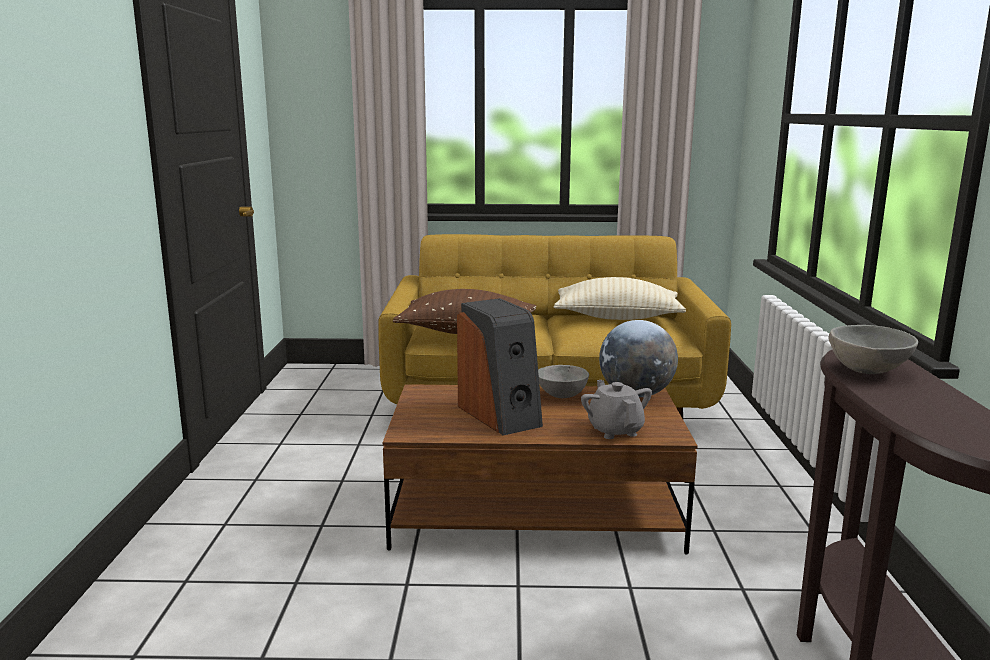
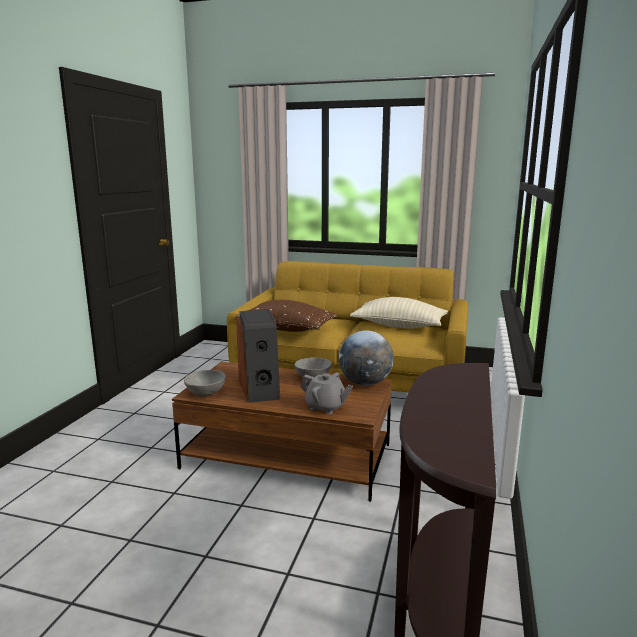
camera: 15 degrees right, 0 degrees up
(615, 430) = (326, 407): grey teapot -> grey teapot turned 120 degrees clockwise
(869, 371) = (442, 385): grey bowl -> grey bowl (206, 394)

